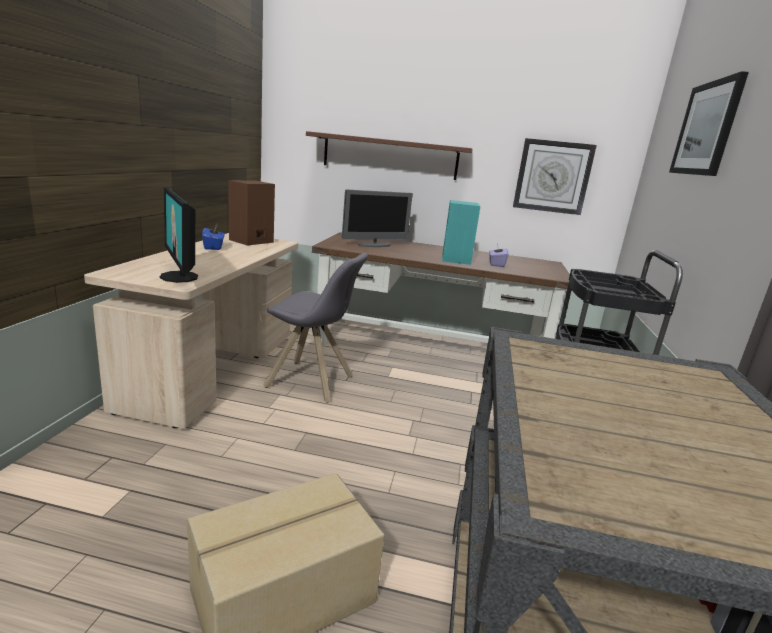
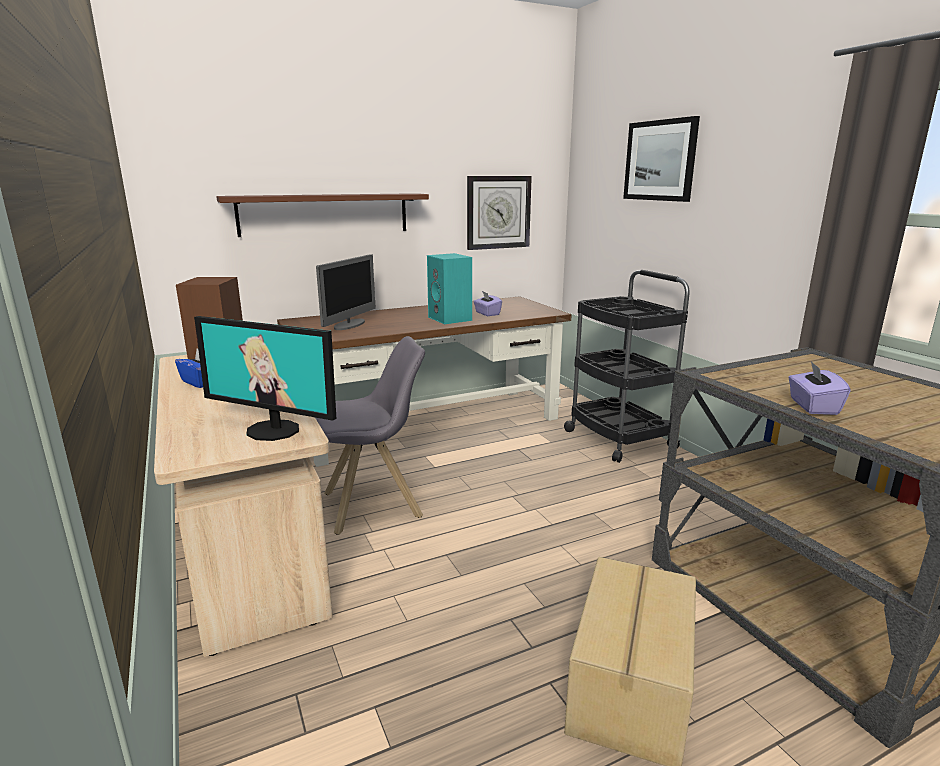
camera: 35 degrees left, 0 degrees up
(544, 398) = (812, 406): none -> purple tissue box

